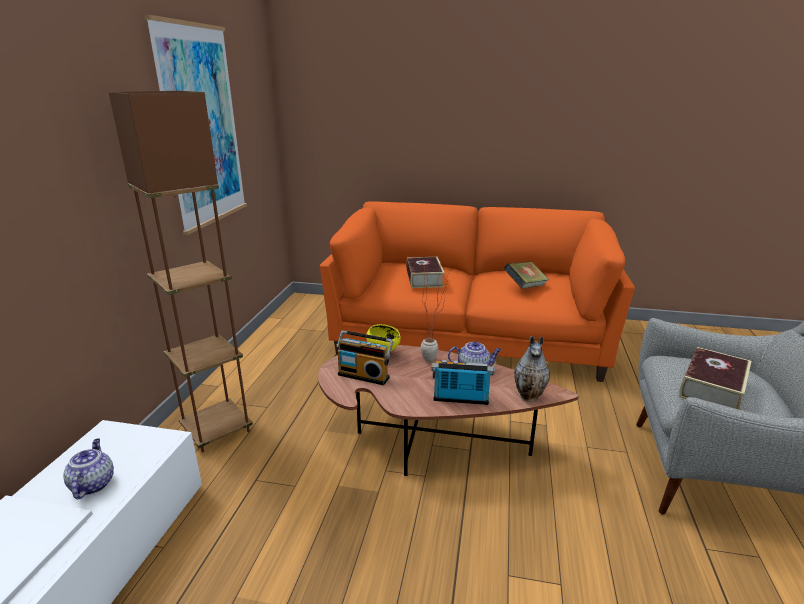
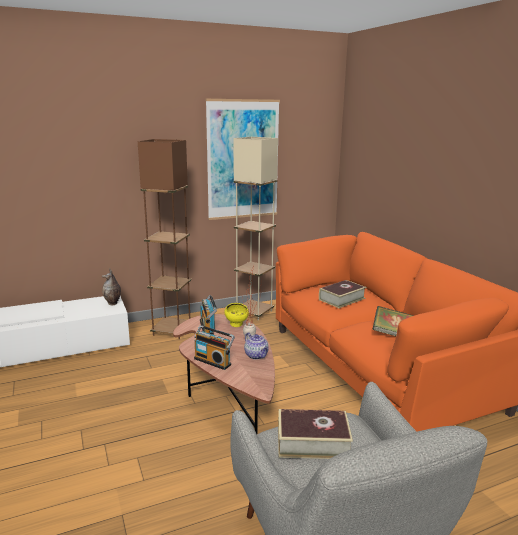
camera: 55 degrees right, 5 degrees down
(92, 484) = (79, 310): teapot -> none
(268, 351) = (254, 312): none -> beige floor lamp
(460, 400) = (213, 361): radio -> radio turned 150 degrees clockwise
(530, 396) = (244, 382): vase -> vase (113, 303)

